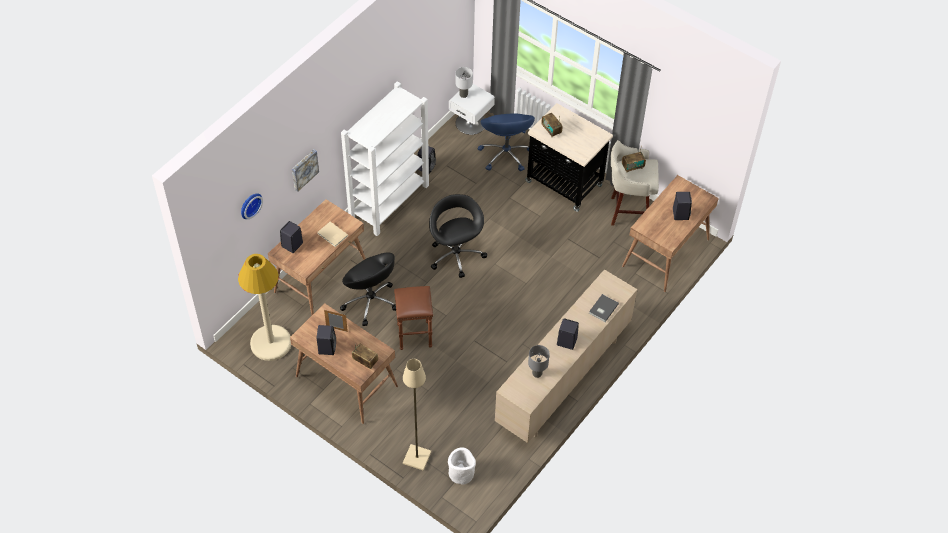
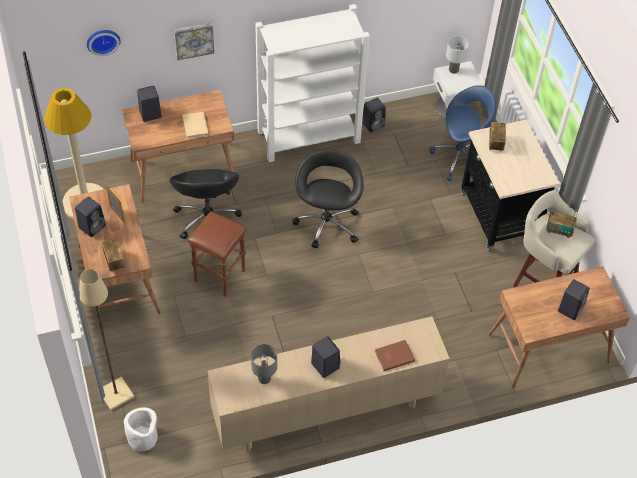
camera: 35 degrees right, 0 degrees up
(505, 156) = (461, 157): blue office chair -> blue office chair turned 120 degrees counterclockwise
(602, 308) = (393, 355): grey book -> brown book

